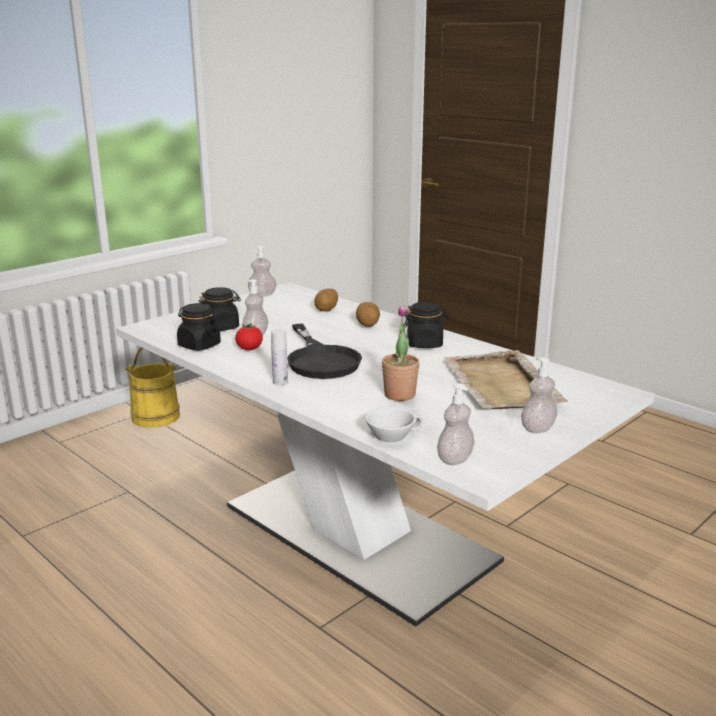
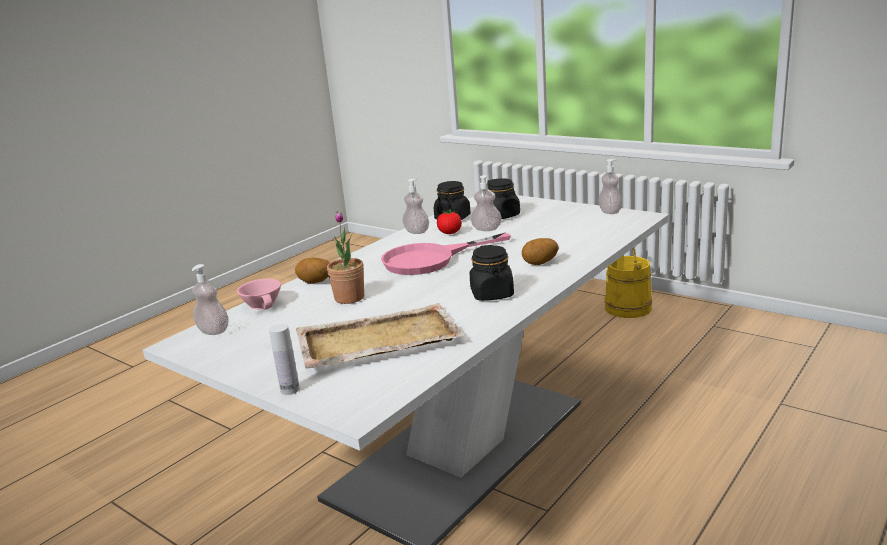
camera: 85 degrees right, 0 degrees up
(280, 382) = (376, 254): white bottle -> white bottle (290, 390)
(320, 360) = (430, 259): black frying pan -> pink frying pan
(326, 310) = (579, 241): potato -> potato (315, 282)
(391, 435) = (264, 304): white cup -> pink cup
(537, 428) = (264, 363): soap dispenser -> soap dispenser (416, 232)

